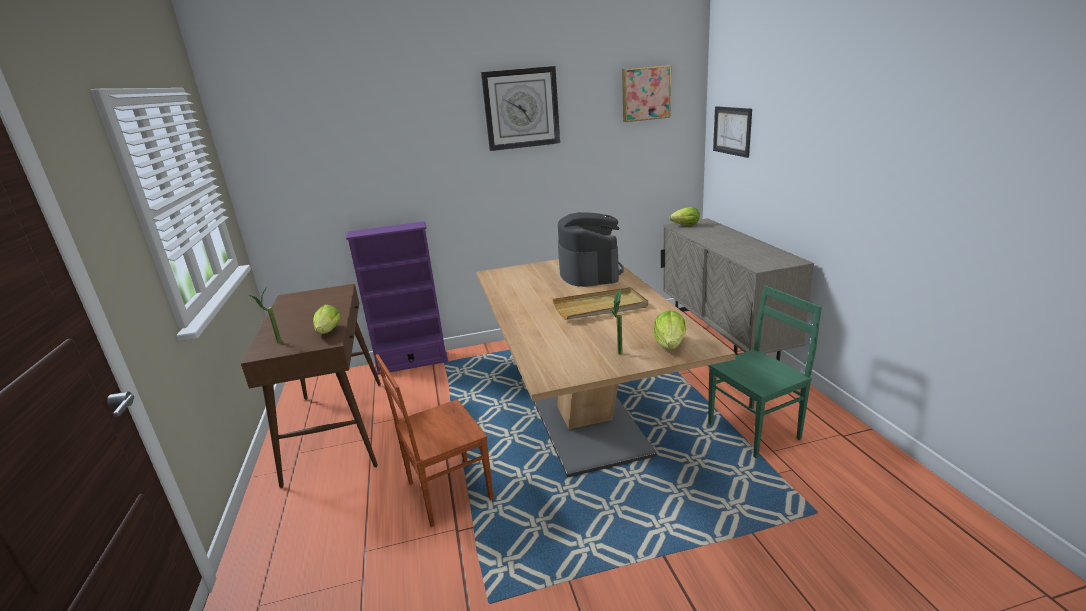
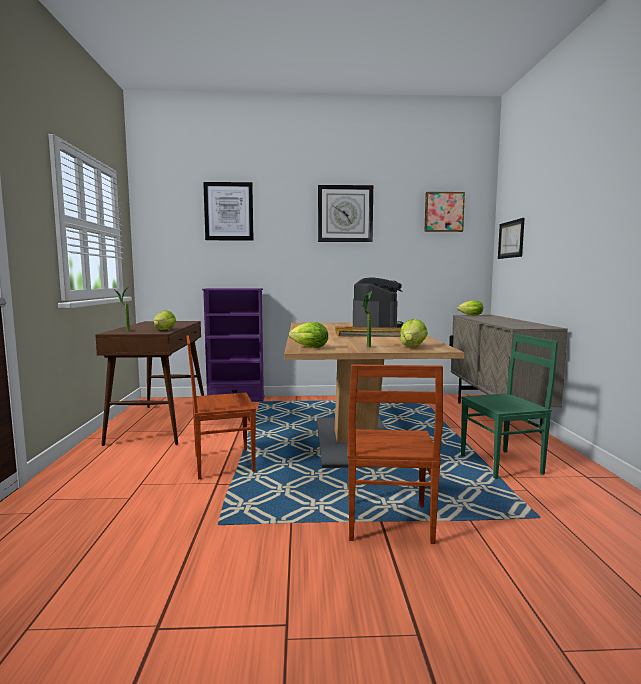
camera: 10 degrees right, 15 degrees down
(361, 121) = (228, 211): none -> picture
(549, 367) = (307, 347): none -> lettuce
(671, 557) = (387, 523): none -> brown chair

